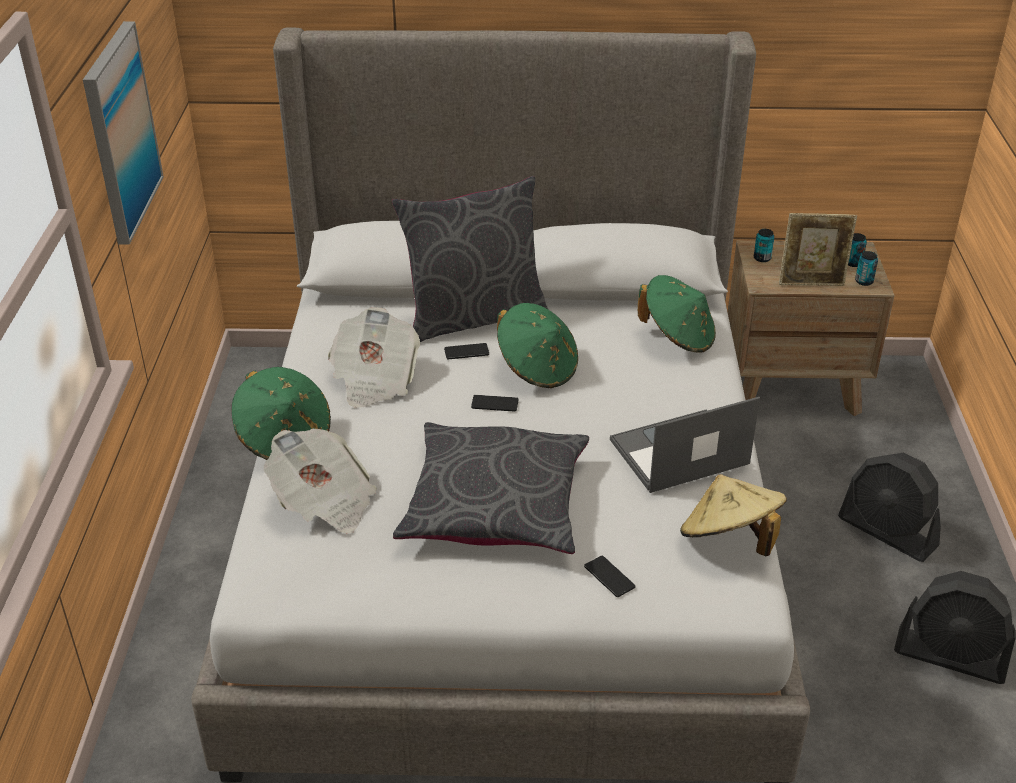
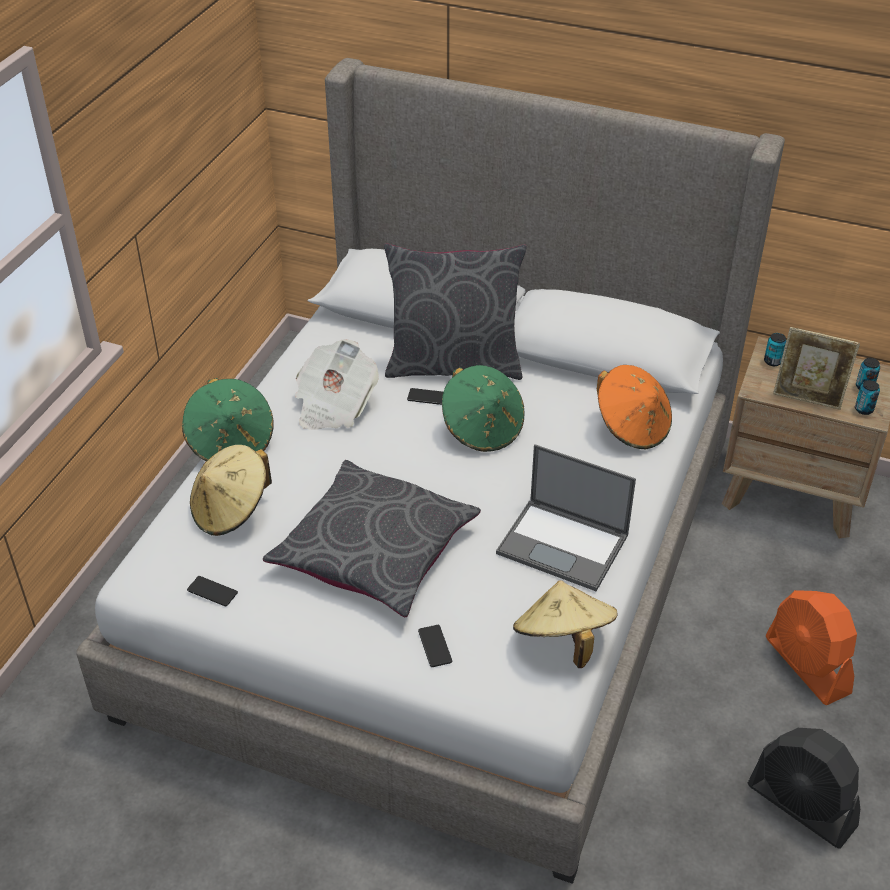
camera: 20 degrees right, 5 degrees up
(120, 132) = (153, 143): picture -> none
(324, 502) = (231, 510): newspaper -> beige hat
(494, 404) = (425, 454): phone -> phone (212, 591)
(678, 337) = (632, 427): green hat -> orange hat
(678, 453) = (564, 544): laptop -> laptop turned 150 degrees counterclockwise
(887, 532) = (807, 666): black fan -> orange fan

